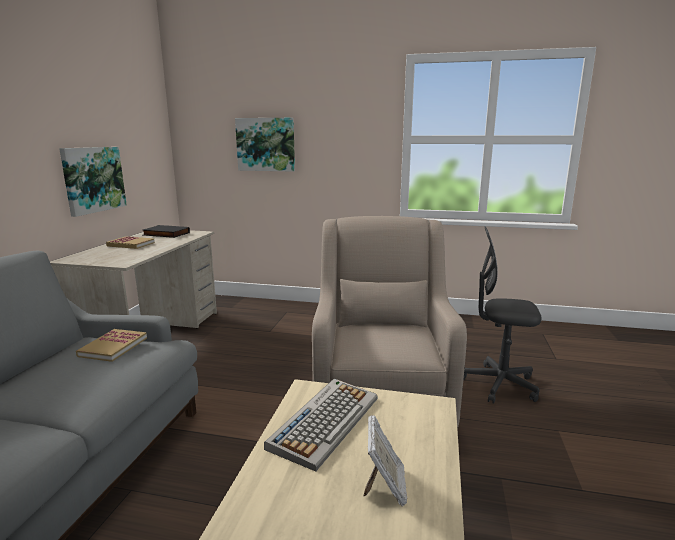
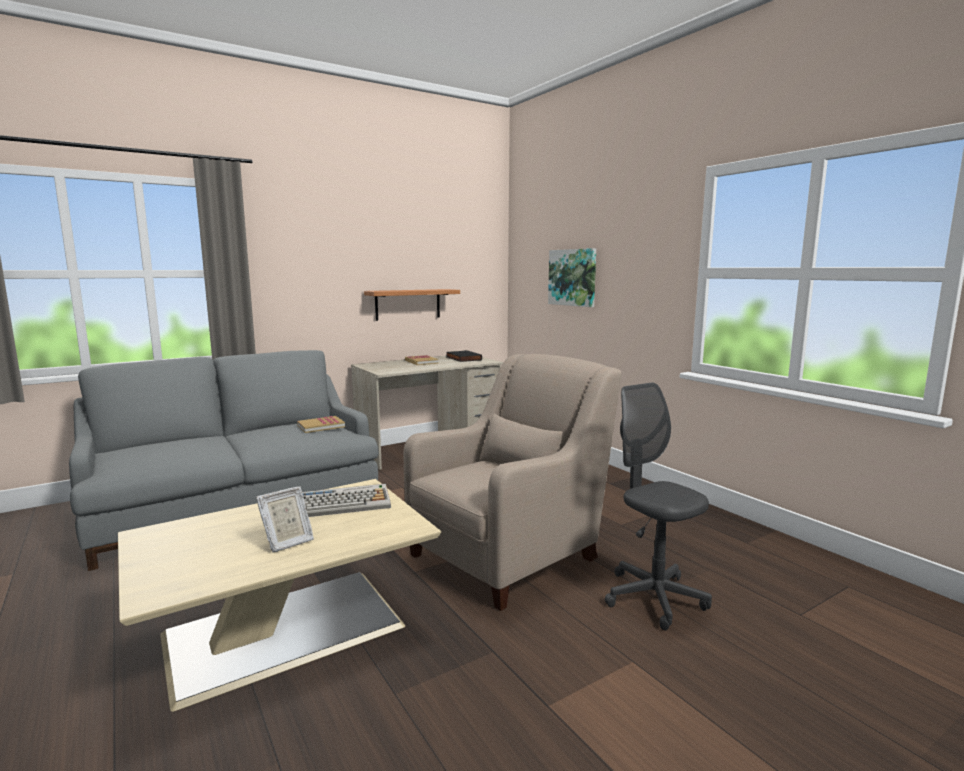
camera: 45 degrees right, 5 degrees down
(93, 179) = (408, 304): picture -> shelf

